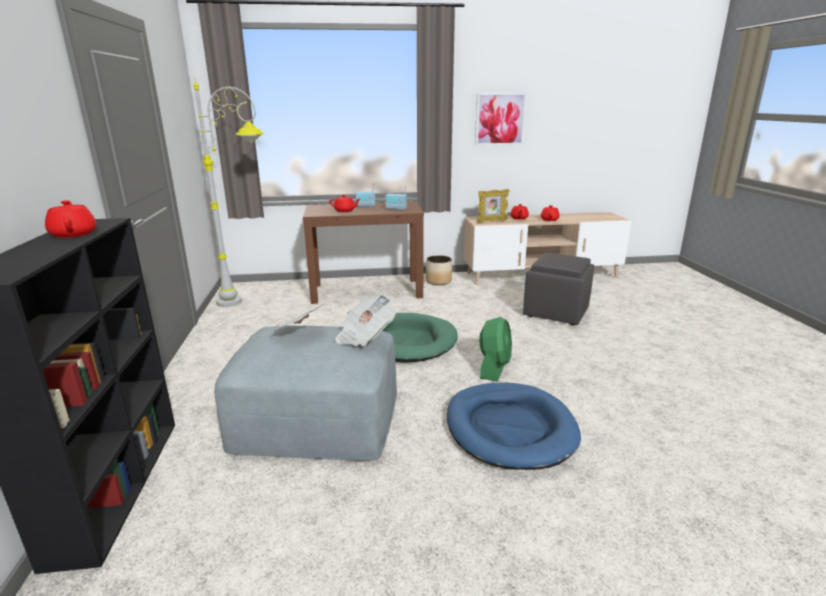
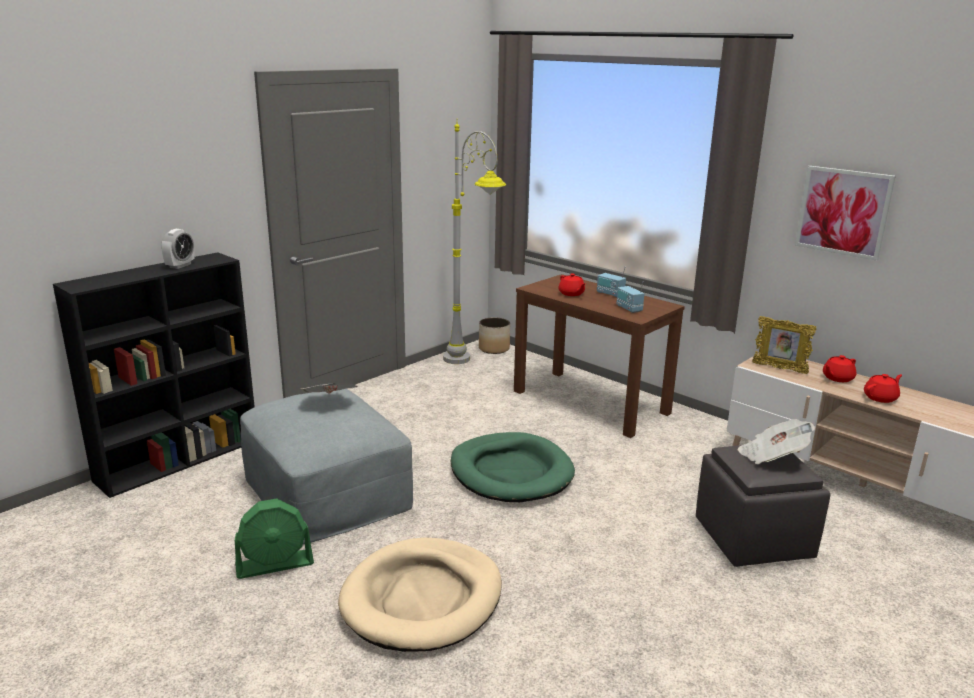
camera: 50 degrees right, 0 degrees up
(74, 234) = (180, 266): red teapot -> alarm clock
(365, 335) = (358, 428): newspaper -> newspaper (772, 456)
(438, 281) = (693, 427): planter -> planter (493, 349)
(494, 367) = (533, 545): green fan -> green fan (275, 564)
(510, 428) = (422, 599): blue dog bed -> beige dog bed

